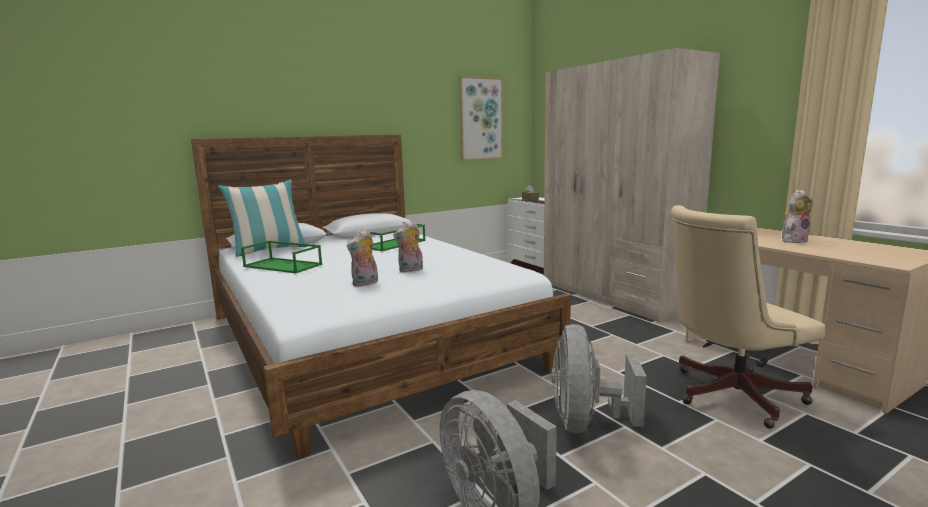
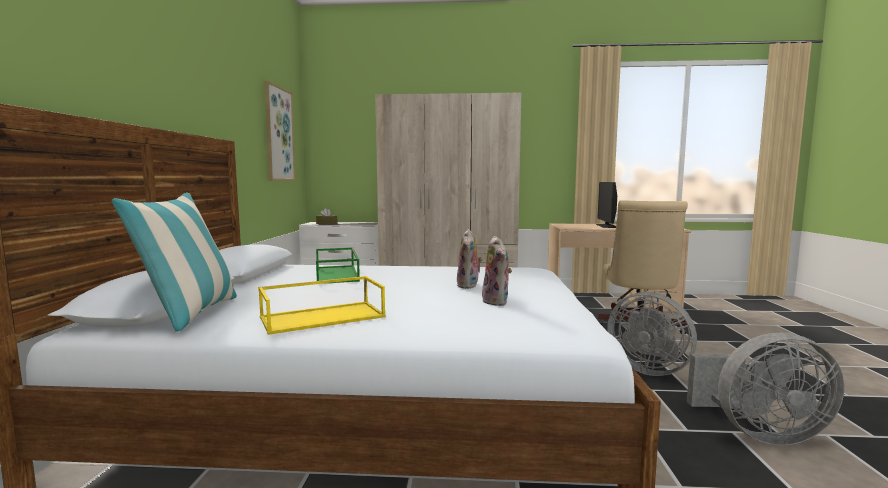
camera: 55 degrees left, 5 degrees down
(284, 265) = (323, 317): green tray -> yellow tray
(793, 240) = (607, 226): plush toy -> monitor

